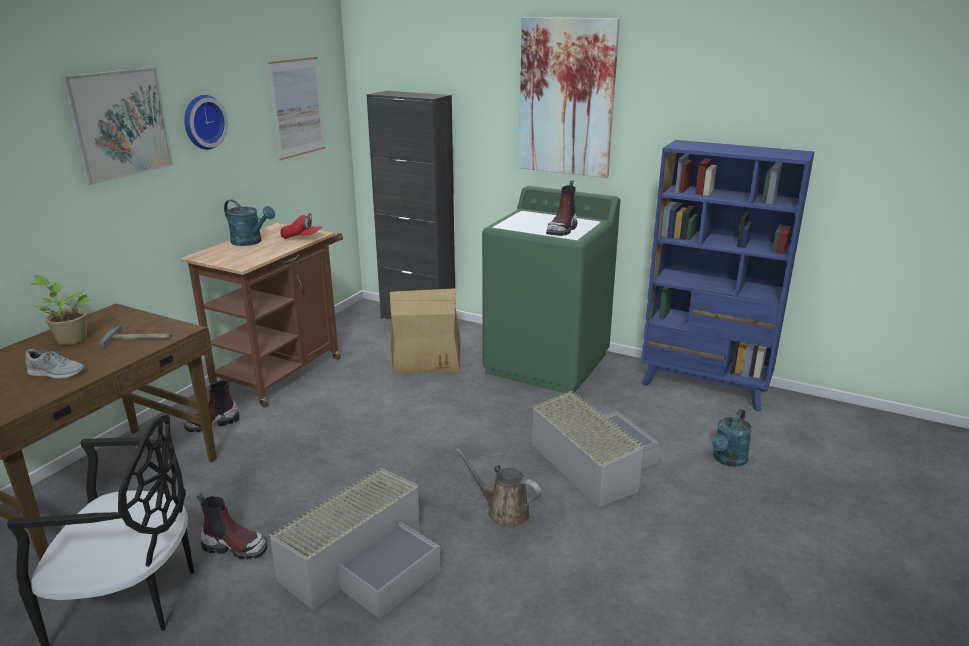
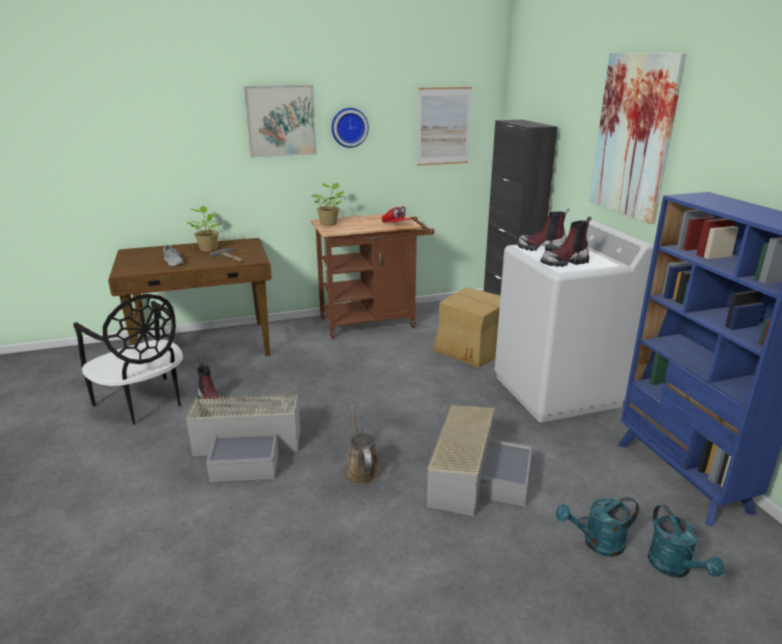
camera: 45 degrees right, 0 degrees up
(213, 423) = (296, 336): boot -> boot (541, 249)
(220, 257) = (329, 223): none -> potted plant
(251, 242) = (362, 220): turquoise watering can -> turquoise watering can (674, 568)
(547, 363) = (557, 391): green washing machine -> white washing machine

